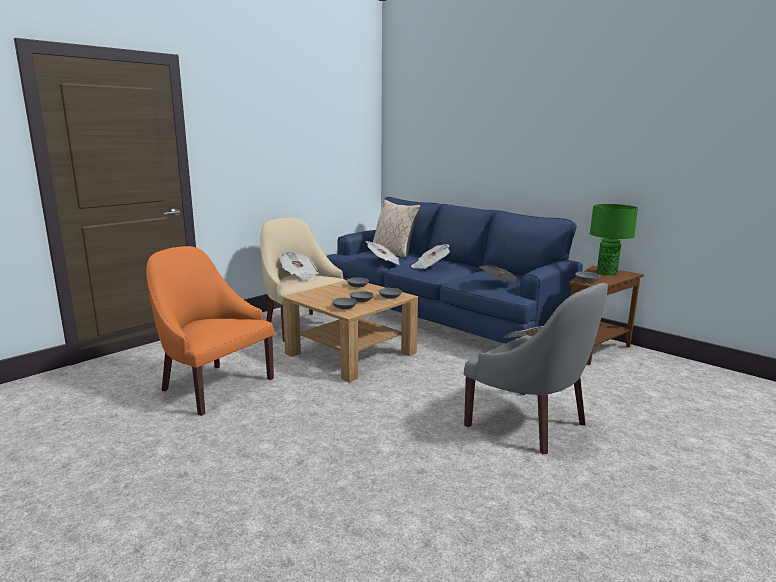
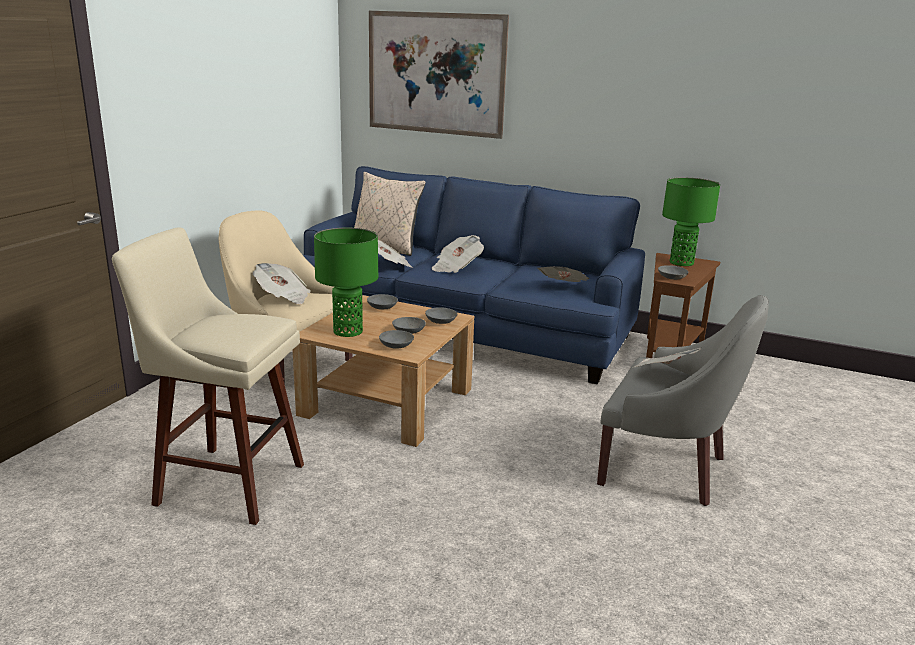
camera: 20 degrees left, 5 degrees up
(213, 386) = (228, 484): orange armchair -> beige stool
(320, 297) = (348, 331): none -> green table lamp
(439, 131) = (435, 74): none -> picture

